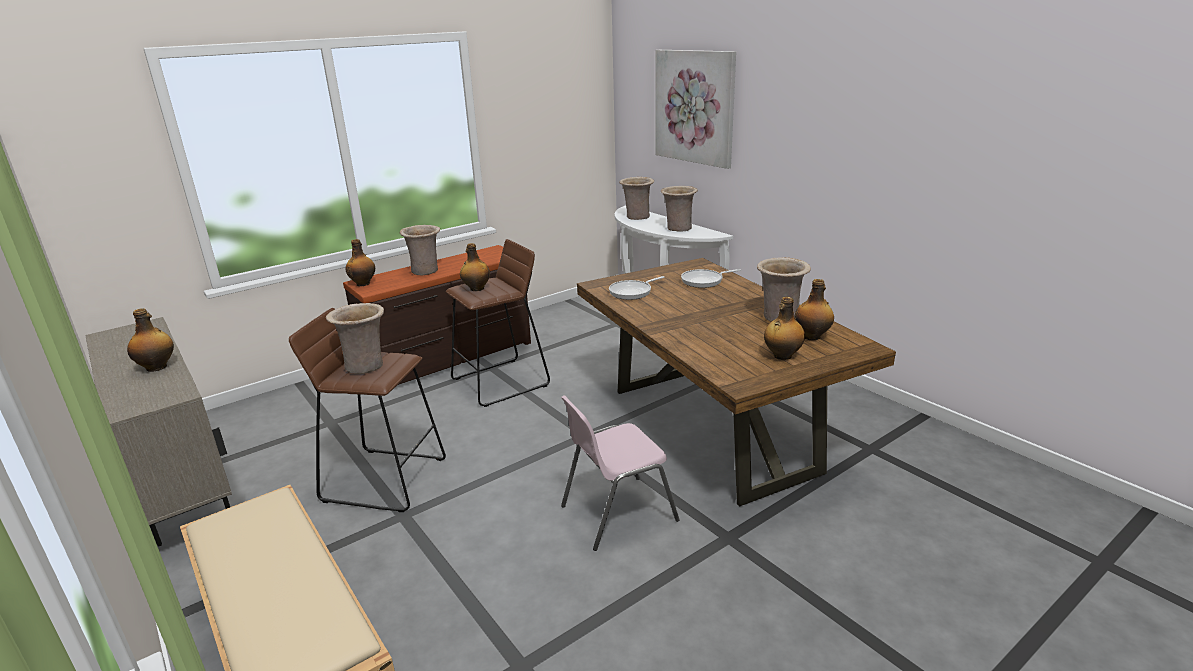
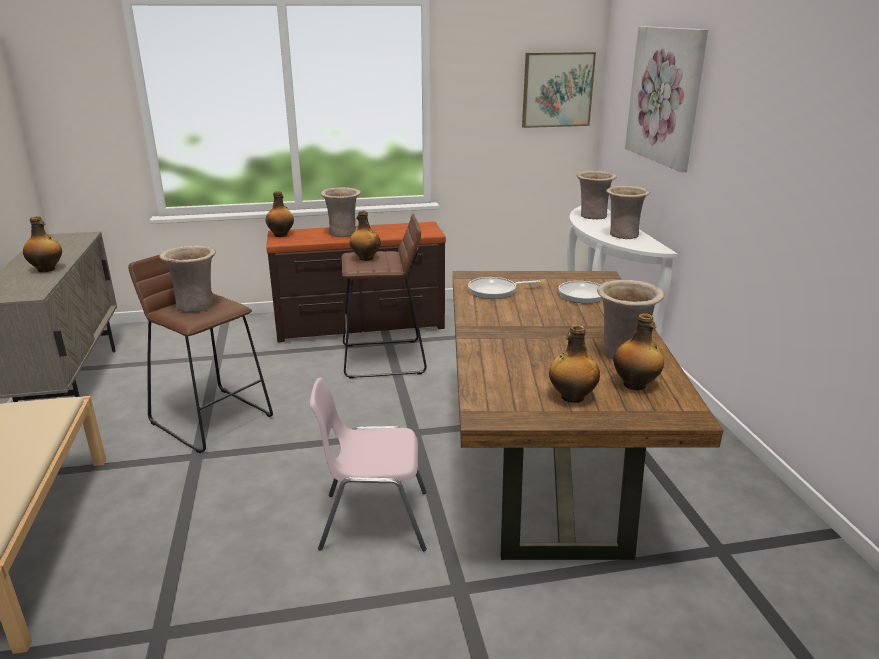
camera: 25 degrees right, 0 degrees up
(580, 109) = (557, 90): none -> picture

